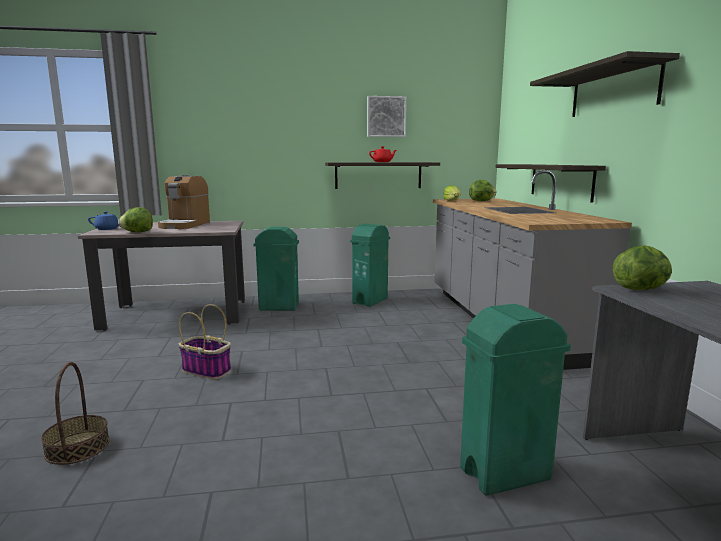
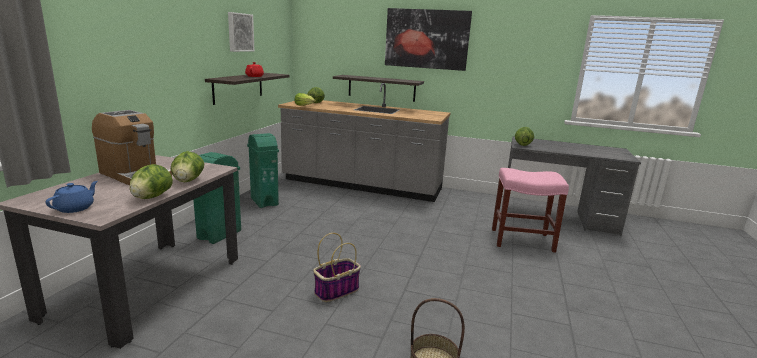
camera: 65 degrees left, 5 degrees up
(182, 231) = (188, 181): none -> lettuce
(503, 474) = (521, 240): green trash can -> pink stool
(613, 91) = (426, 39): shelf -> picture

